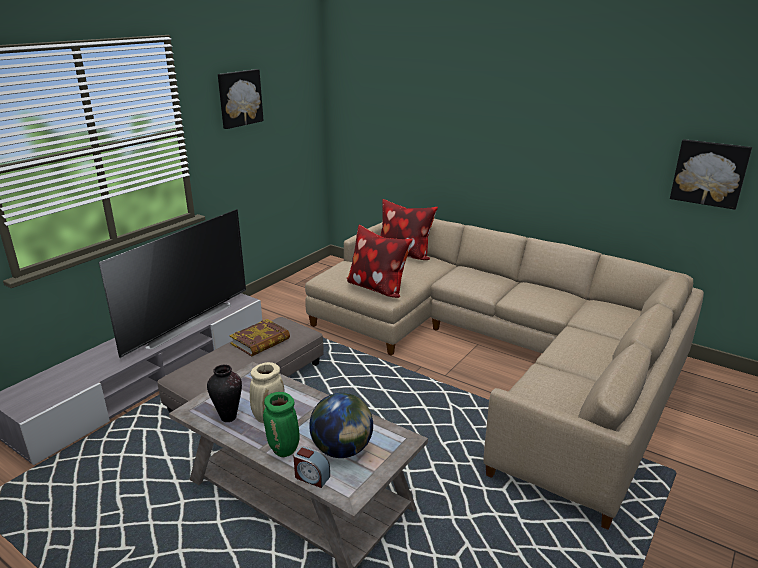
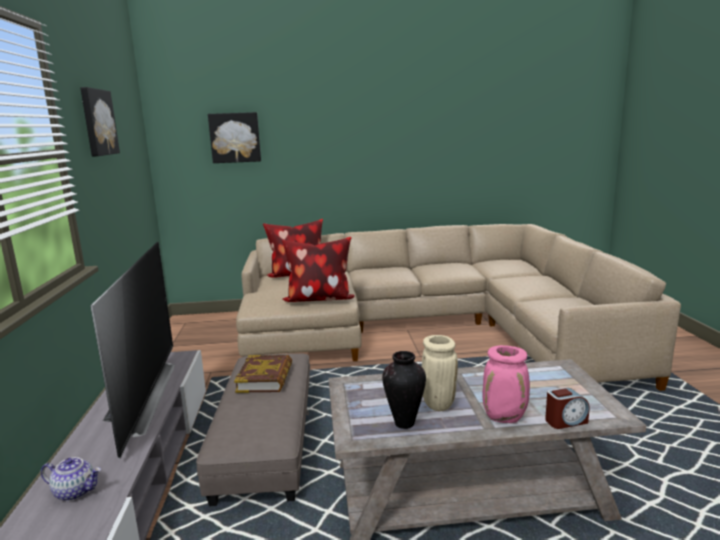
camera: 40 degrees left, 10 degrees down
(88, 367) = (76, 491): none -> teapot
(284, 450) = (505, 417): green vase -> pink vase
(342, 450) = (542, 393): globe -> none
(709, 173) = (524, 148): picture -> picture (235, 137)

